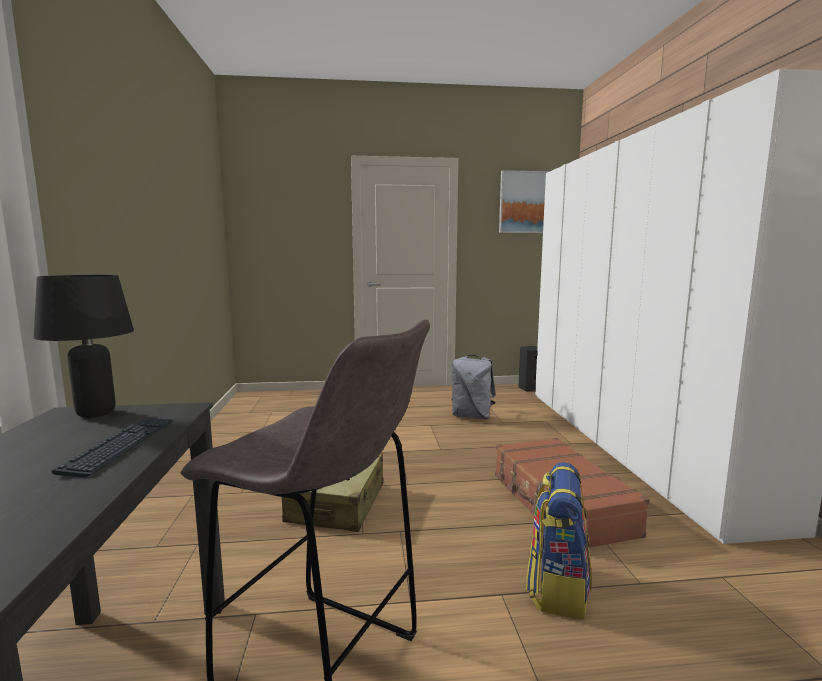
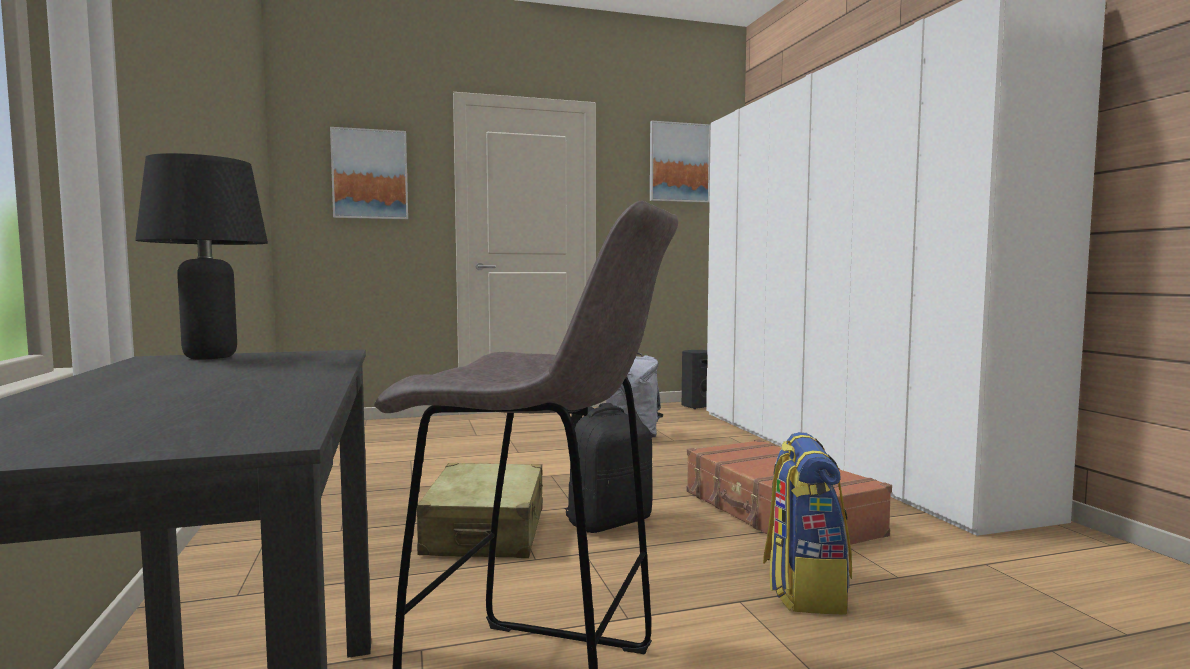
camera: 10 degrees left, 5 degrees down
(121, 446) = (291, 370): keyboard -> none
(292, 219) = (370, 174): none -> picture
(427, 500) = (608, 521): none -> black backpack

